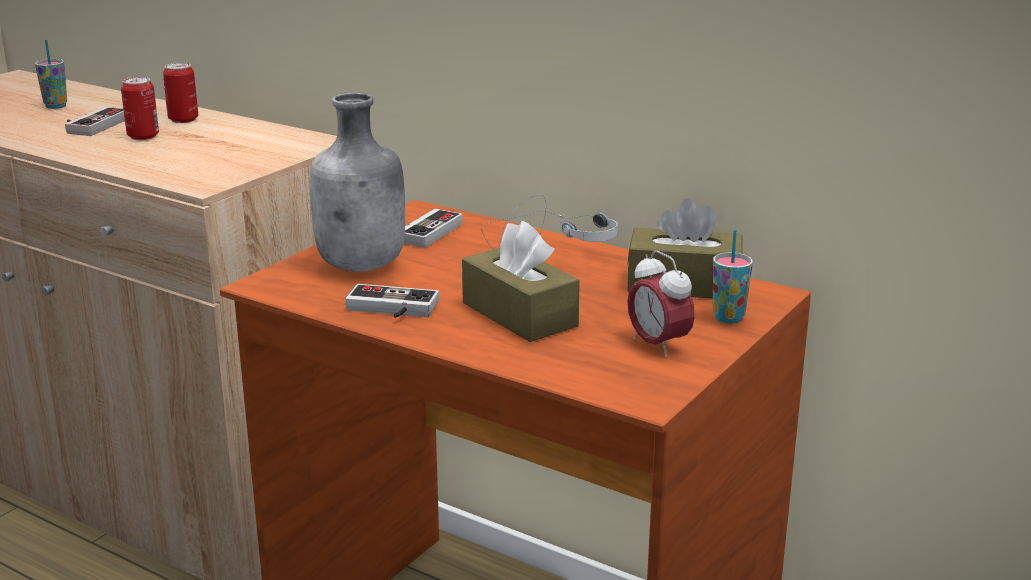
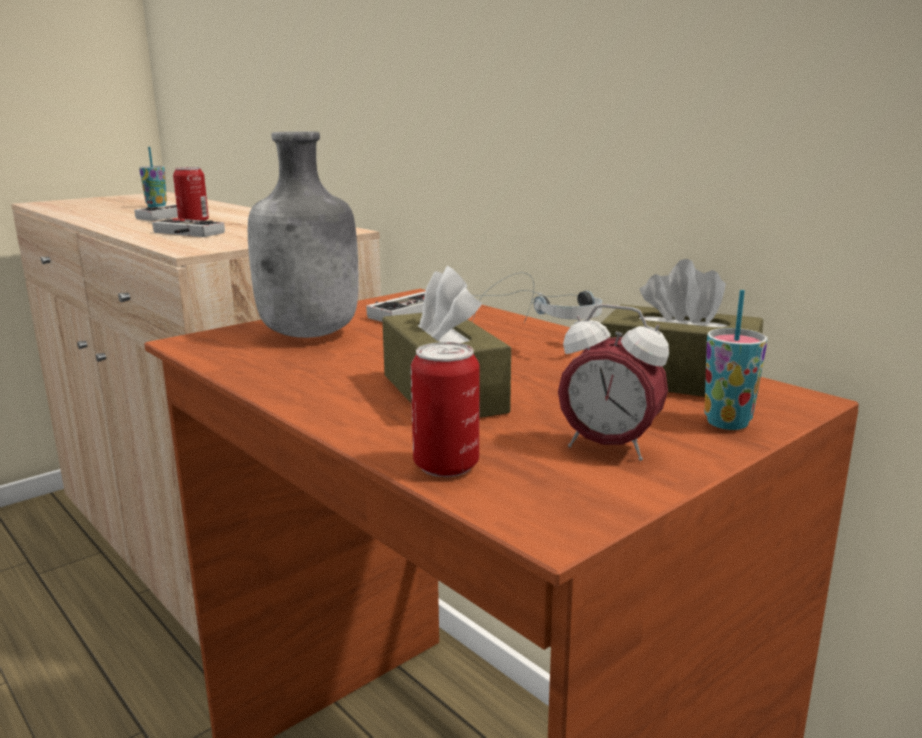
camera: 15 degrees right, 5 degrees down
(183, 119) = (243, 215): can -> can (446, 465)
(390, 310) = (294, 375): game controller -> game controller (183, 233)
(658, 346) = (608, 447): alarm clock -> alarm clock turned 45 degrees counterclockwise

